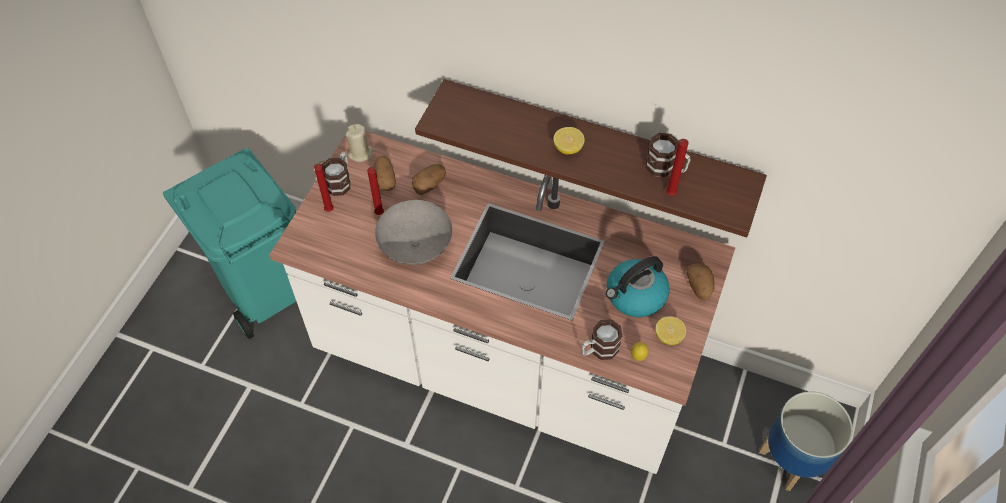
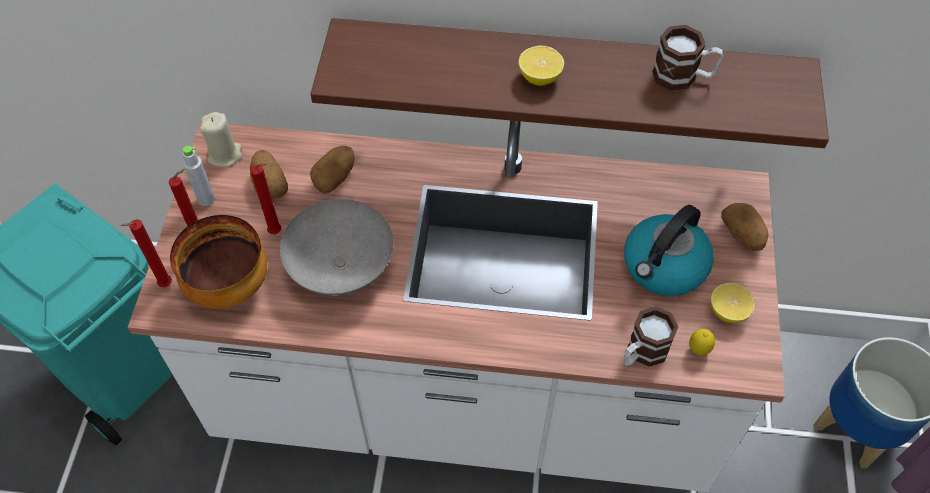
camera: 15 degrees left, 0 degrees up
(340, 181) = (206, 199): mug -> grey bottle
(340, 243) = (230, 286): none -> bowl
(669, 194) = (702, 111): red candle -> red candle (163, 286)

